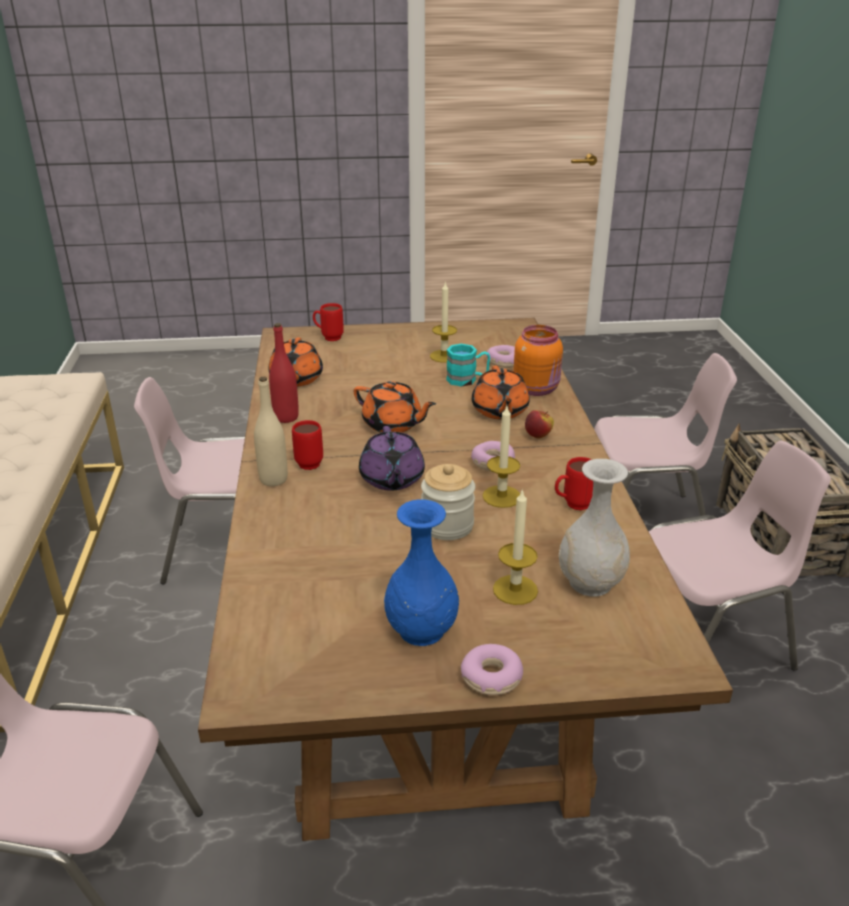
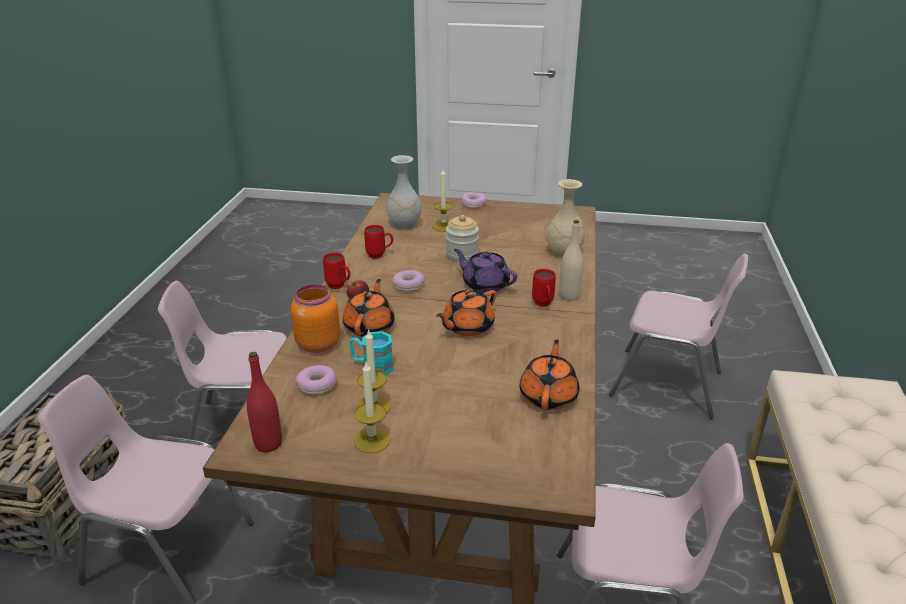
camera: 165 degrees left, 0 degrees up
(280, 558) = (563, 253): none -> beige vase
(286, 417) = (560, 348): red bottle -> red bottle (268, 444)
(328, 337) = (501, 469): red mug -> red mug (339, 286)
(391, 479) = (485, 285): purple teapot -> purple teapot turned 60 degrees counterclockwise
(393, 424) = (467, 327): orange teapot -> orange teapot turned 90 degrees counterclockwise
(420, 630) = (497, 219): blue vase -> none
(501, 496) = (418, 265): candle -> candle (372, 440)

